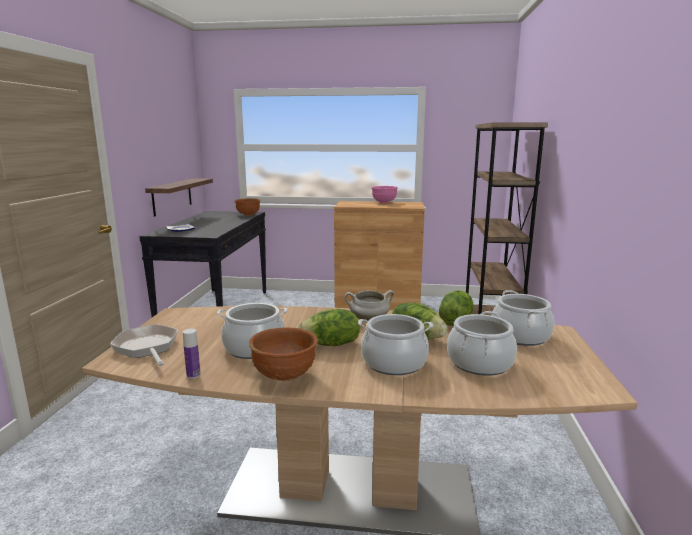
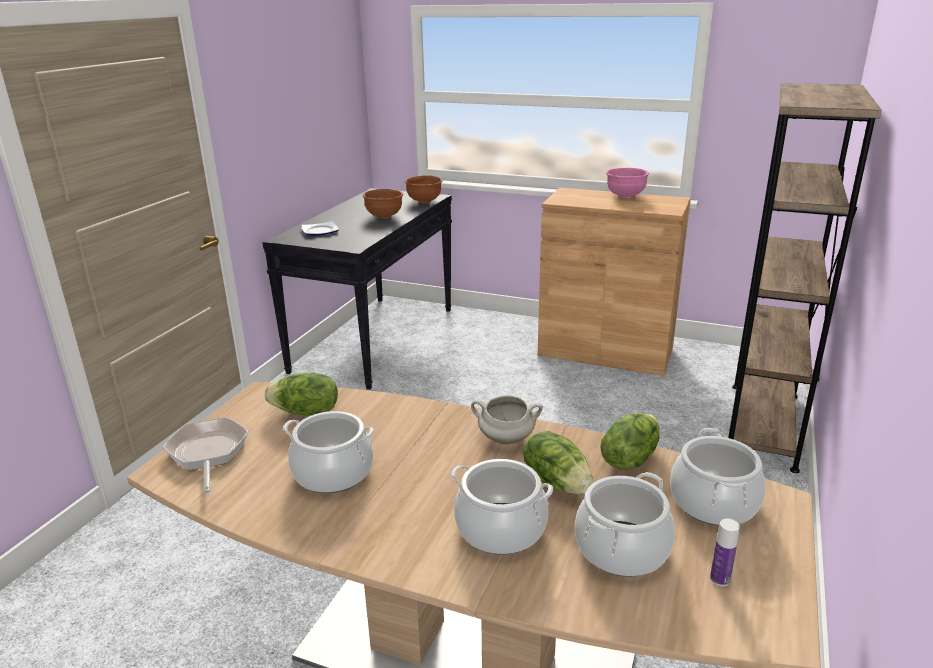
camera: 15 degrees right, 10 degrees up
(172, 196) = (315, 176): shelf -> none
(193, 375) = (243, 511): bottle -> bottle (720, 579)
(285, 376) = (350, 531): brown bowl -> brown bowl (384, 217)
(331, 344) = (433, 480): lettuce -> lettuce (306, 412)

